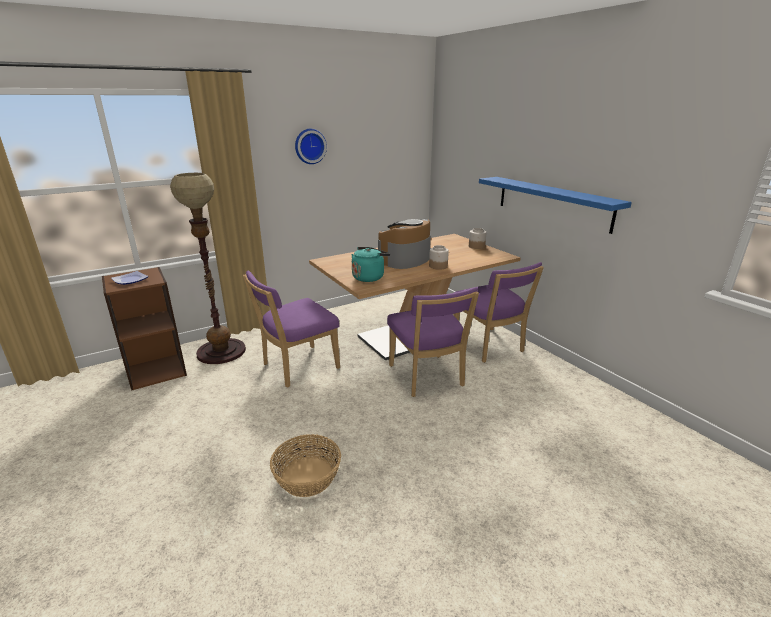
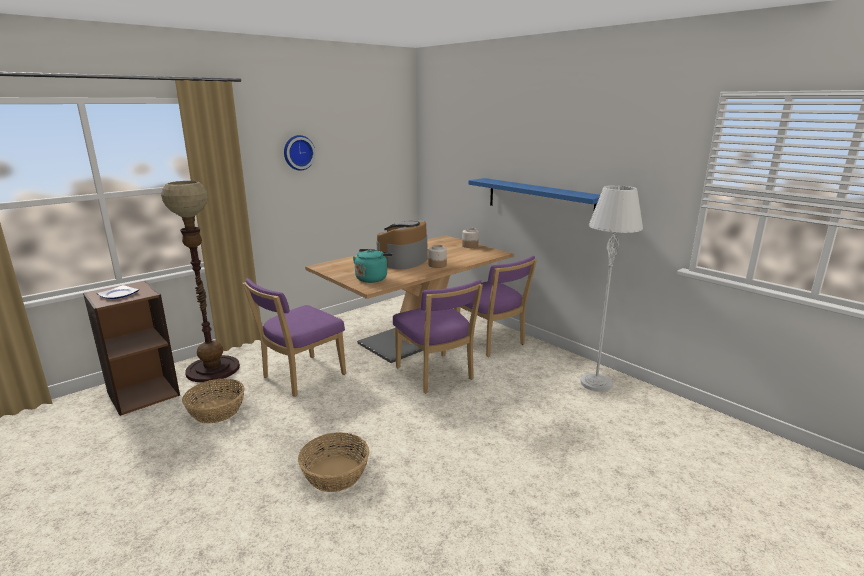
camera: 10 degrees left, 5 degrees down
(214, 395) = (216, 411): none -> basket
(595, 404) = (596, 383): none -> grey floor lamp

